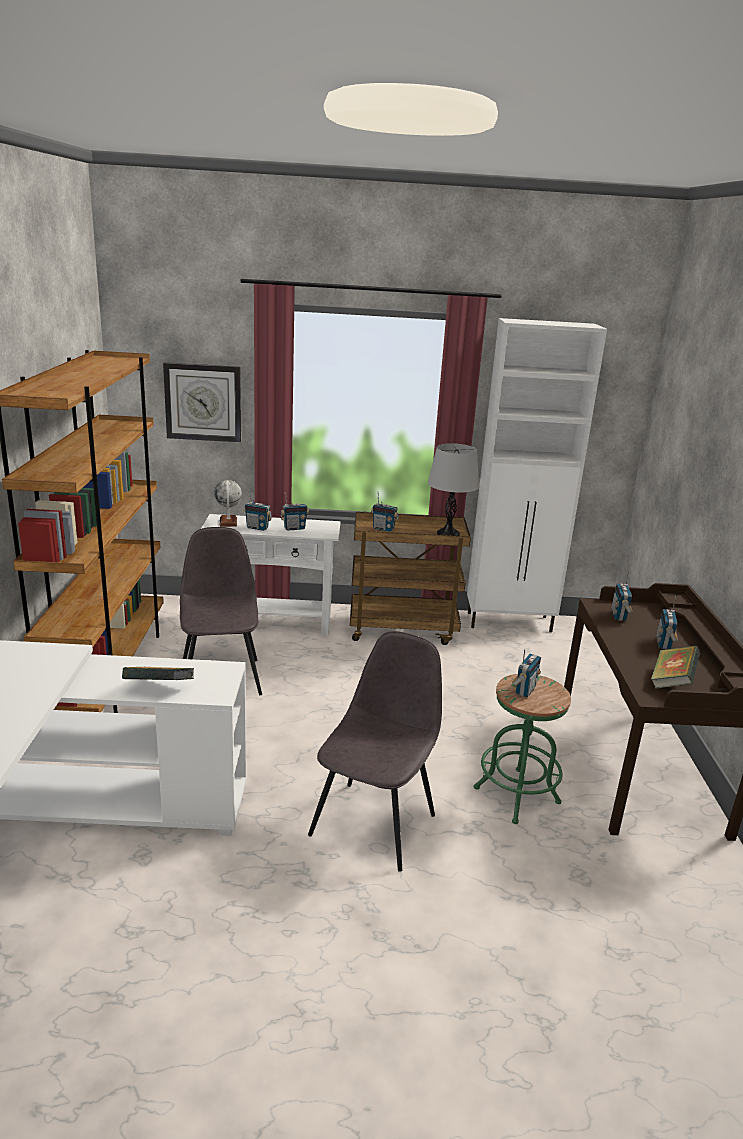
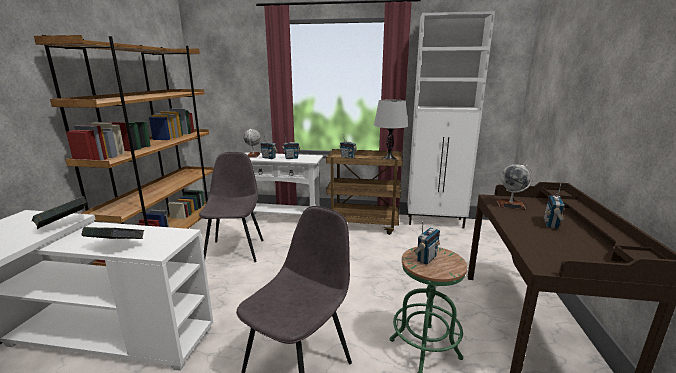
camera: 10 degrees right, 5 degrees down
(203, 402) = (242, 85): wall clock -> none
(619, 616) = (510, 205): radio -> globe
(671, 682) = (563, 254): book -> book (63, 225)

